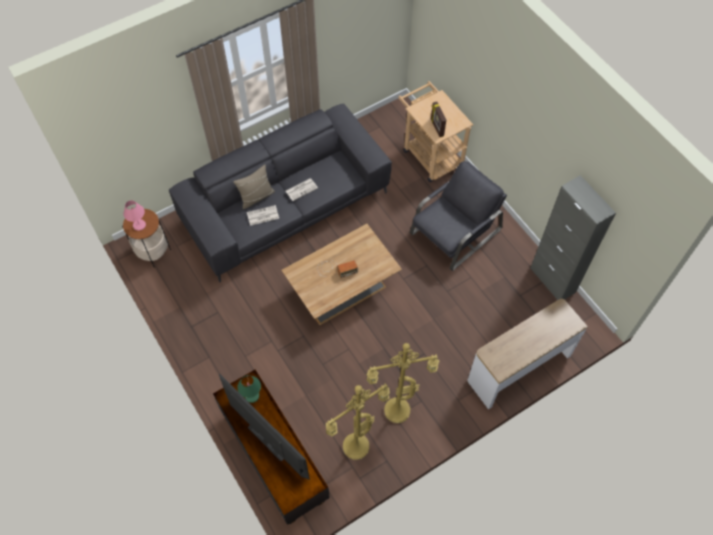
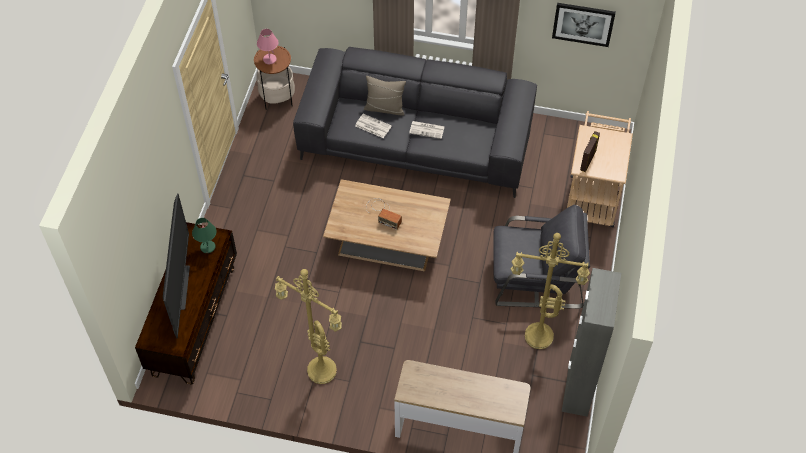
camera: 45 degrees right, 5 degrees down
(356, 448) = (258, 369): yellow floor lamp -> yellow floor lamp (537, 338)
(361, 33) = (583, 24): none -> picture

